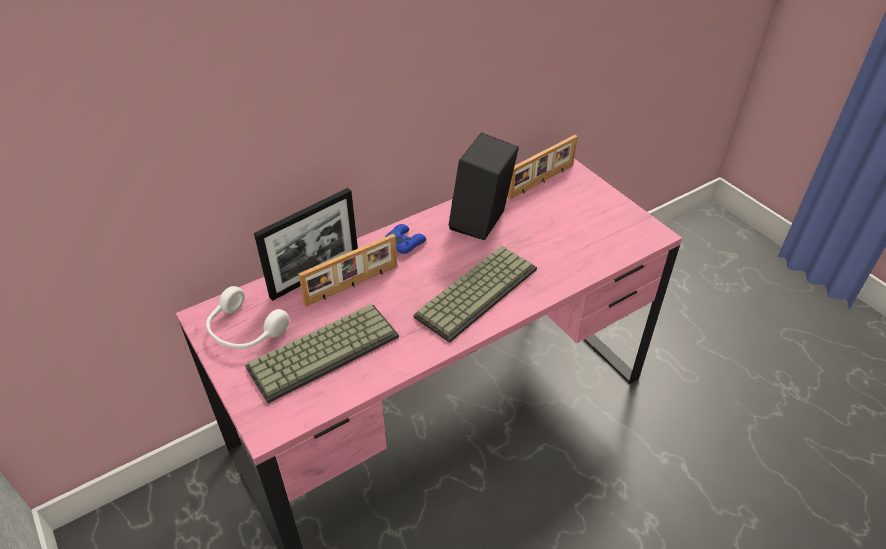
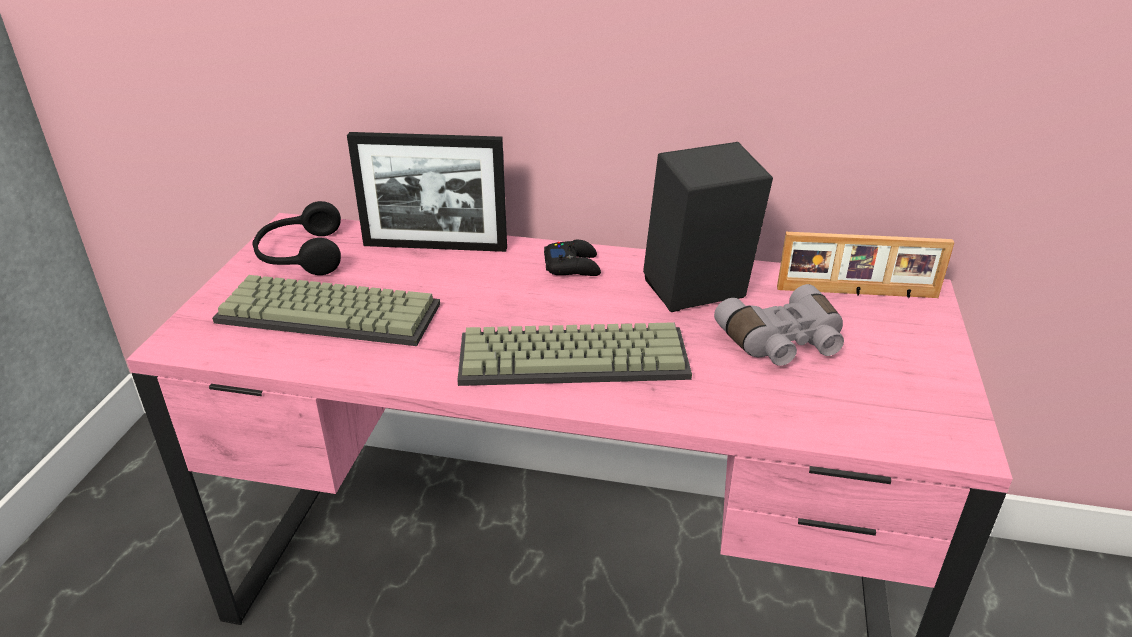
camera: 45 degrees right, 10 degrees down
(244, 331) = (300, 255): white headphones -> black headphones
(352, 285) = (454, 274): picture frame -> none
(404, 242) = (572, 266): blue game controller -> black game controller
(547, 227) = (783, 343): none -> grey binoculars

